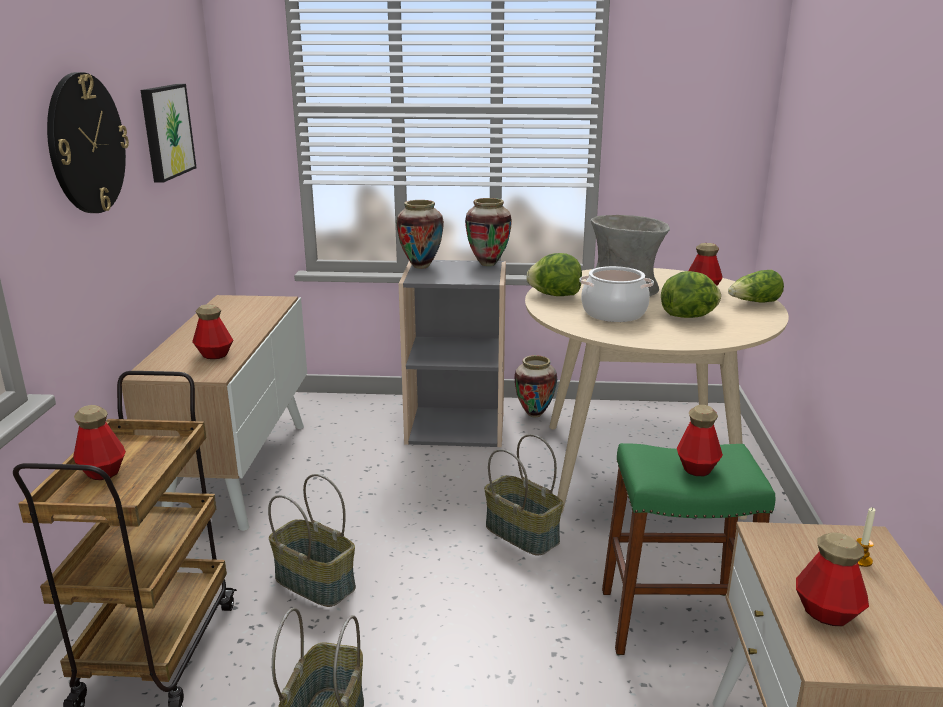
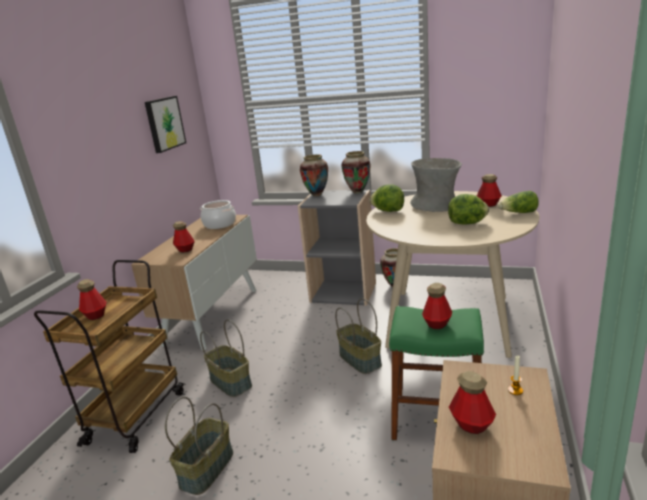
camera: 15 degrees right, 0 degrees up
(86, 144) = (104, 135): wall clock -> none
(613, 313) = (418, 222): cooking pot -> cooking pot (219, 224)

